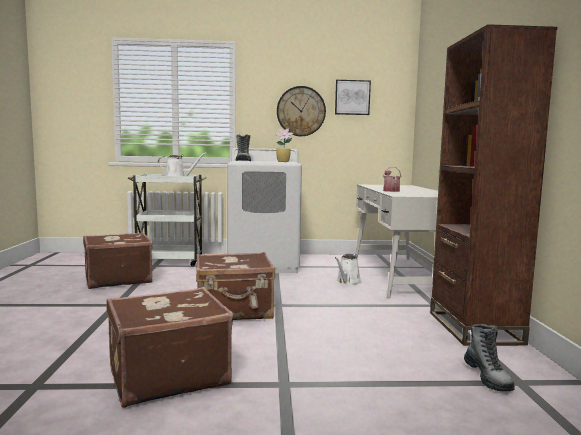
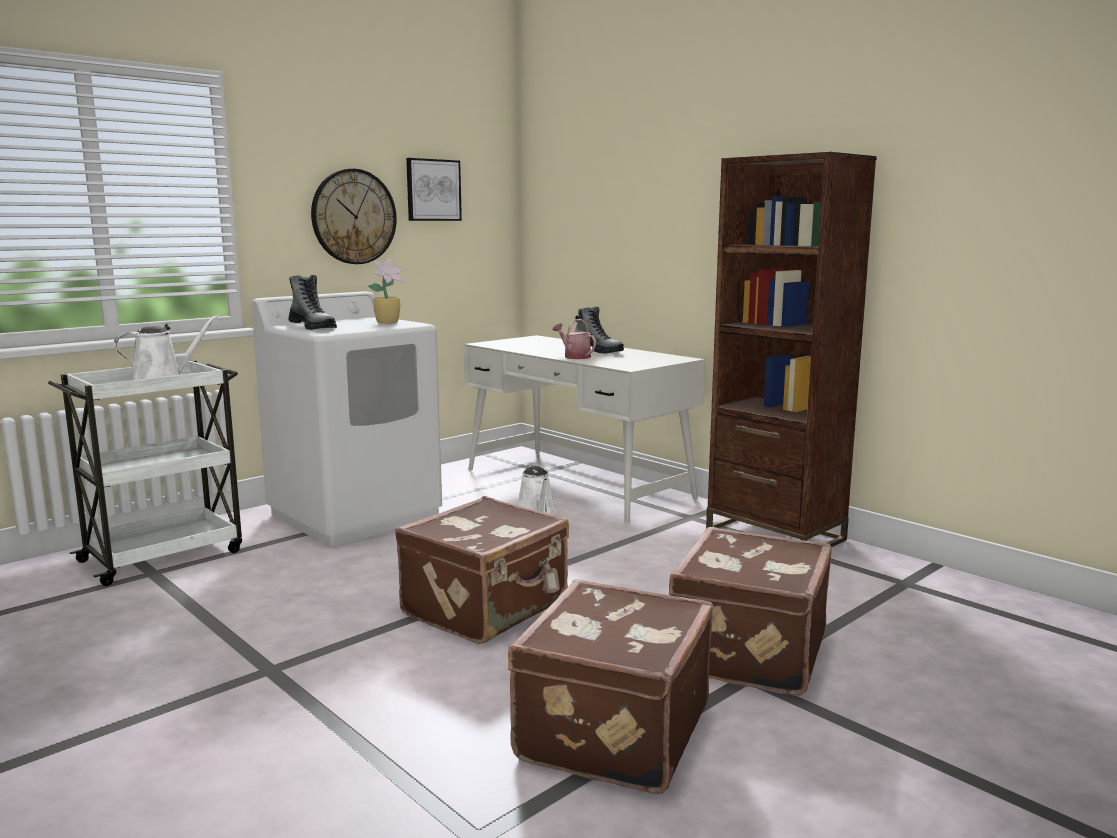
camera: 40 degrees left, 5 degrees up
(117, 279) = (146, 624): brown suitcase -> brown suitcase (745, 652)
(488, 377) = (878, 588): boot -> boot (597, 351)

